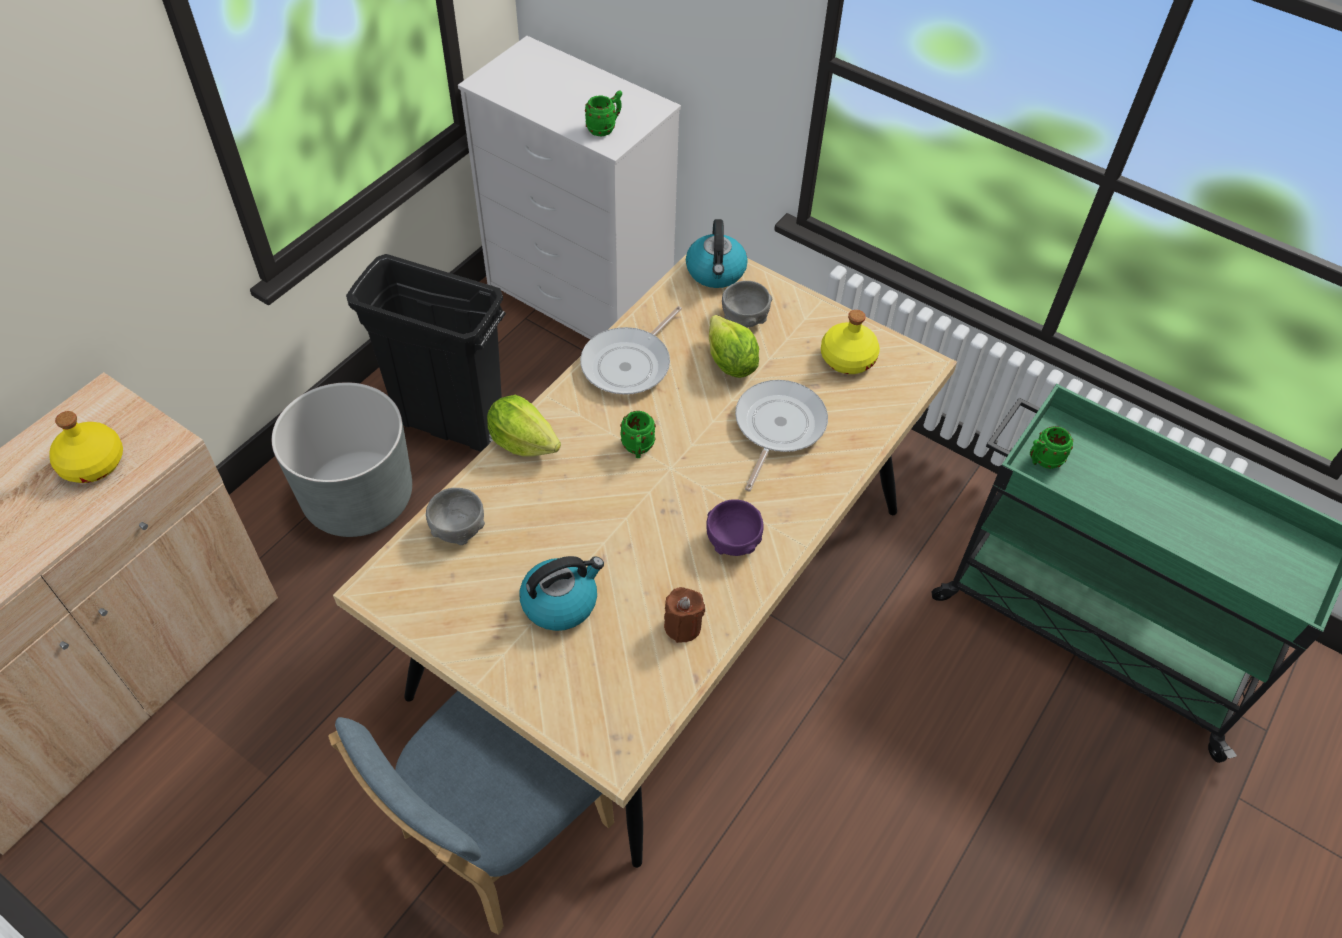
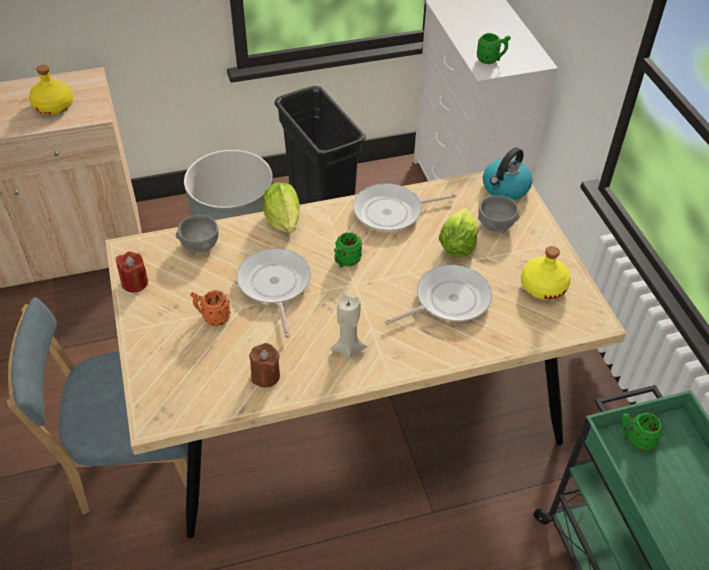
camera: 40 degrees right, 5 degrees down
(428, 621) = (135, 282): none -> red candle
(560, 602) = (212, 317): kettle -> orange mug
(590, 522) = (274, 285): none -> frying pan
(733, 541) = (348, 348): purple bowl -> beige candle

